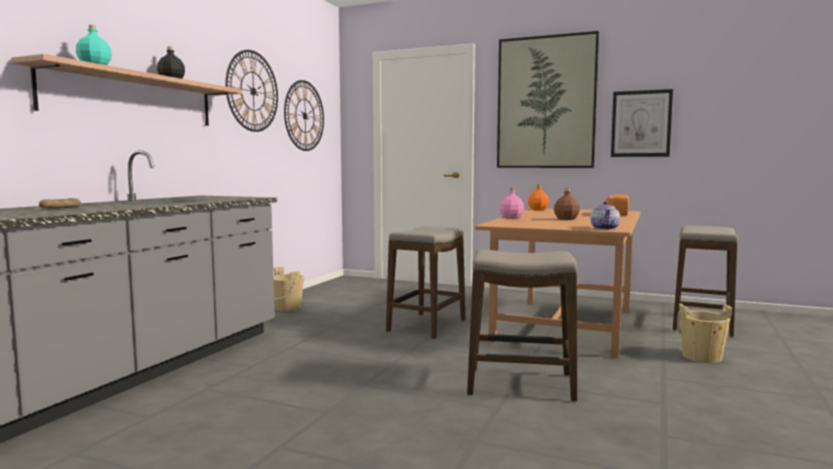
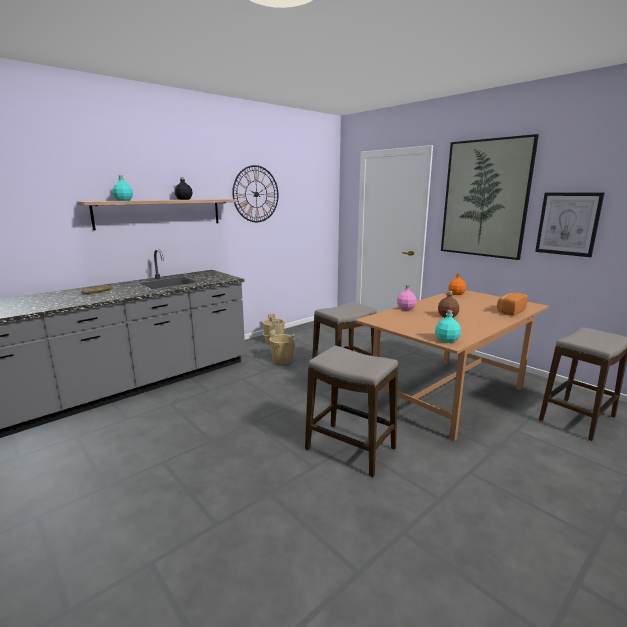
camera: 25 degrees right, 10 degrees up
(304, 116) = (303, 205): wall clock -> none
(605, 228) = (447, 340): teapot -> turquoise bottle
(702, 357) = (532, 457): beige bucket -> beige bucket (282, 360)

